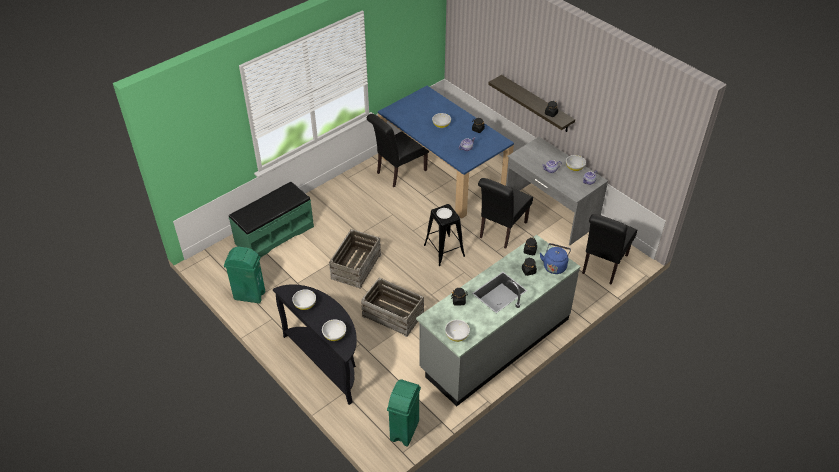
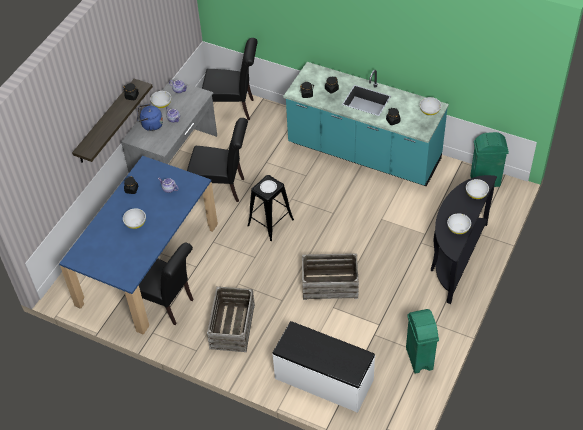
camera: 110 degrees left, 5 degrees up
(274, 235) = (323, 380): green bench -> white bench
(392, 315) = (374, 232): crate -> crate (233, 326)
(495, 344) = (363, 153): grey counter -> turquoise counter
(554, 266) = (316, 75): blue kettle -> blue kettle (150, 125)

